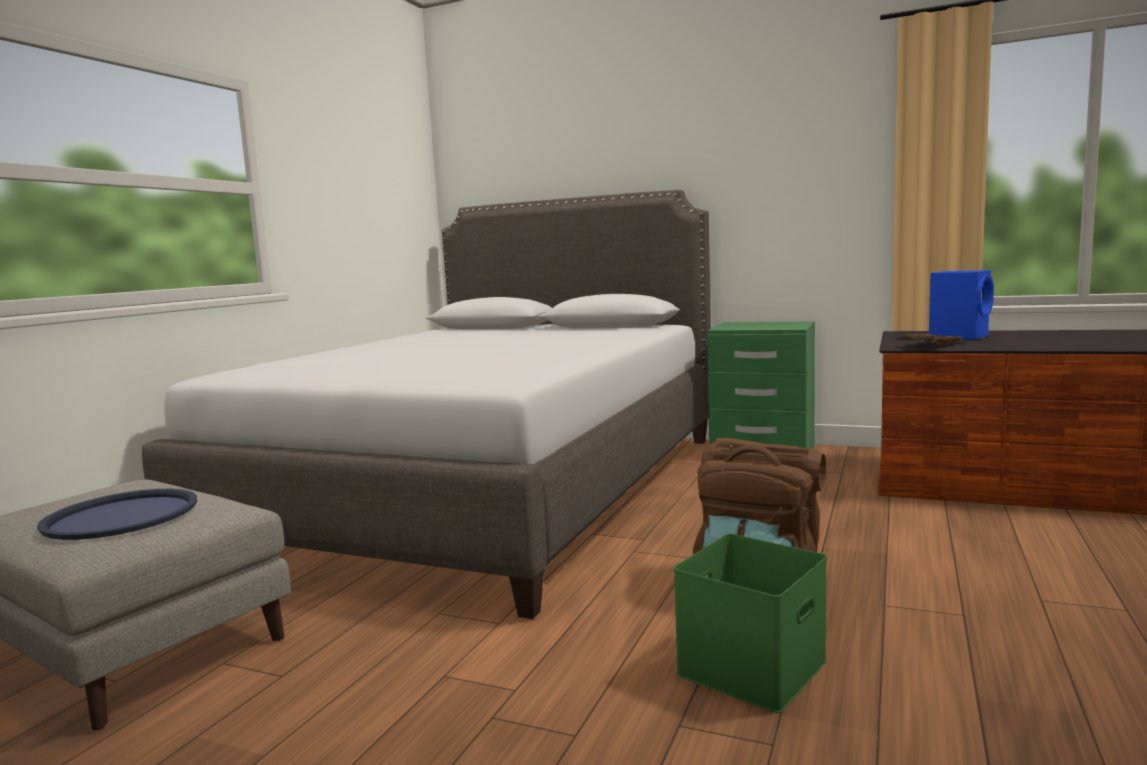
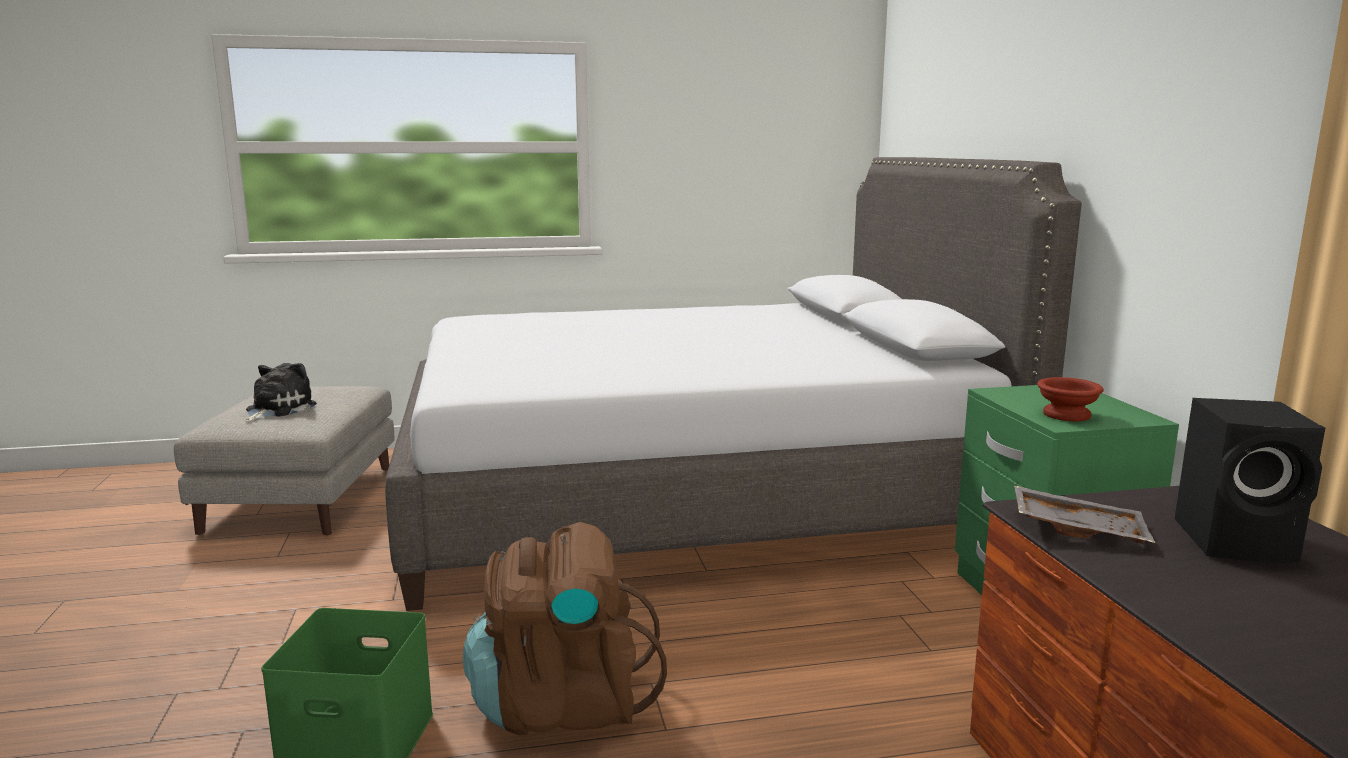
camera: 55 degrees right, 5 degrees up
(122, 516) = (277, 409): blue tray -> plush toy
(780, 326) = (1065, 415): none -> brown bowl
(960, 336) = (1238, 542): blue speaker -> black speaker

